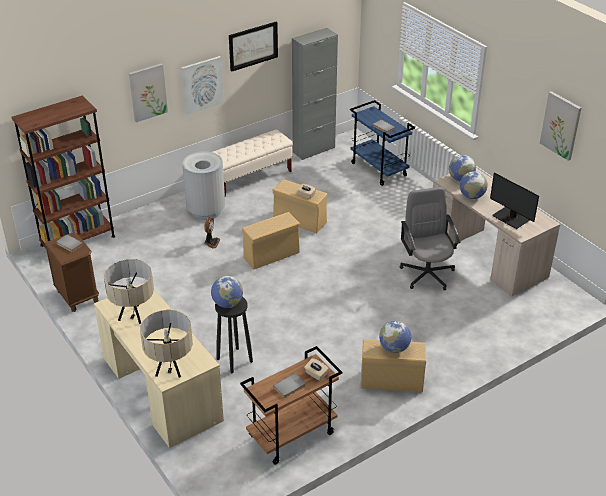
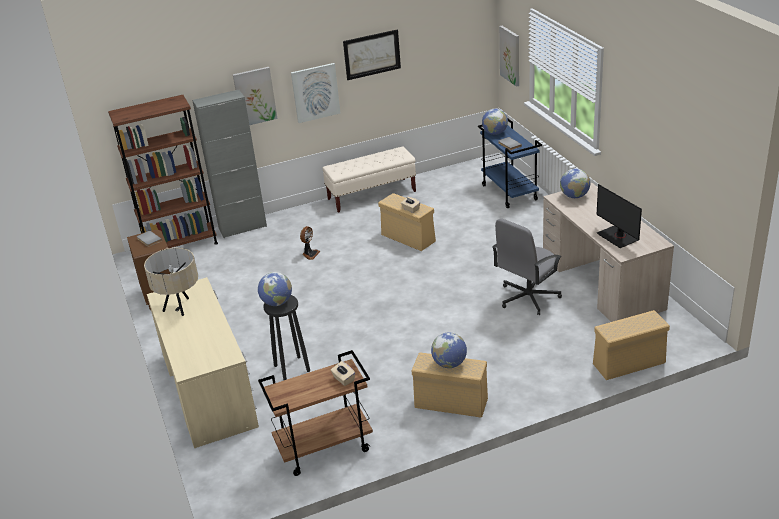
camera: 15 degrees right, 5 degrees down
(170, 368) = (195, 360): beige table lamp -> none
(206, 210) = (315, 224): grey trash can -> none
(272, 255) = (367, 269): beige storage box -> beige storage box (629, 363)
(290, 387) = (311, 389): grey book -> none
(314, 150) = (446, 172): grey cabinet -> grey cabinet (242, 227)
(427, 274) = (527, 297): grey office chair -> grey office chair turned 135 degrees counterclockwise
(471, 196) = (580, 213): globe -> globe (495, 133)
(561, 125) = (673, 131): picture -> picture (510, 55)

